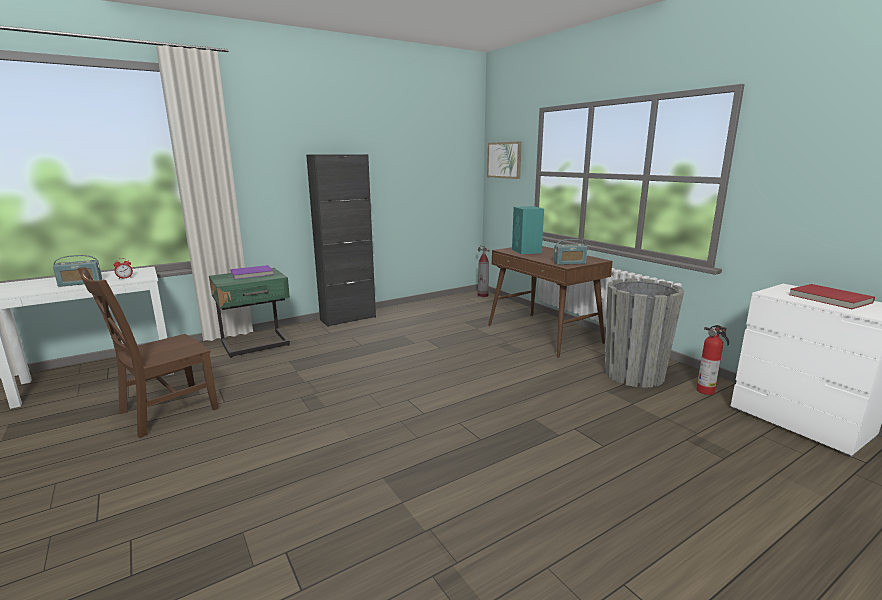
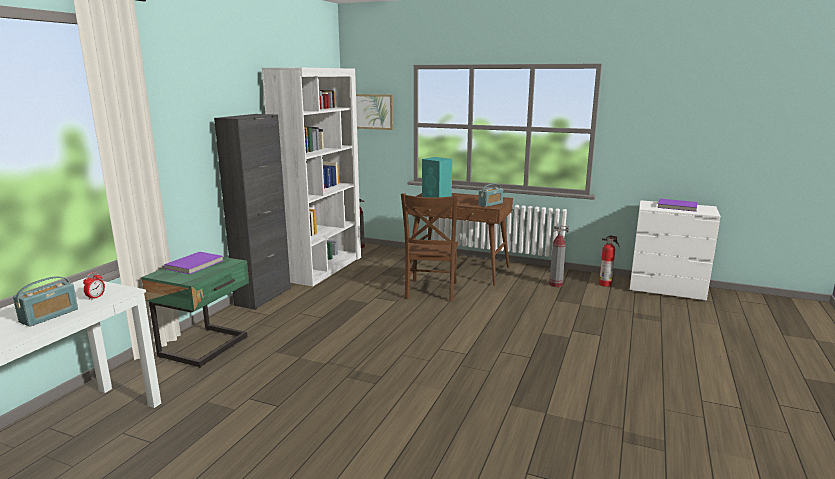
camera: 35 degrees left, 0 degrees up
(164, 412) = (229, 437): brown chair -> brown chair (431, 291)
(425, 306) = (322, 268): none -> white bookcase
(634, 374) = (555, 285): grey planter -> fire extinguisher
(829, 299) = (677, 207): red book -> purple book

